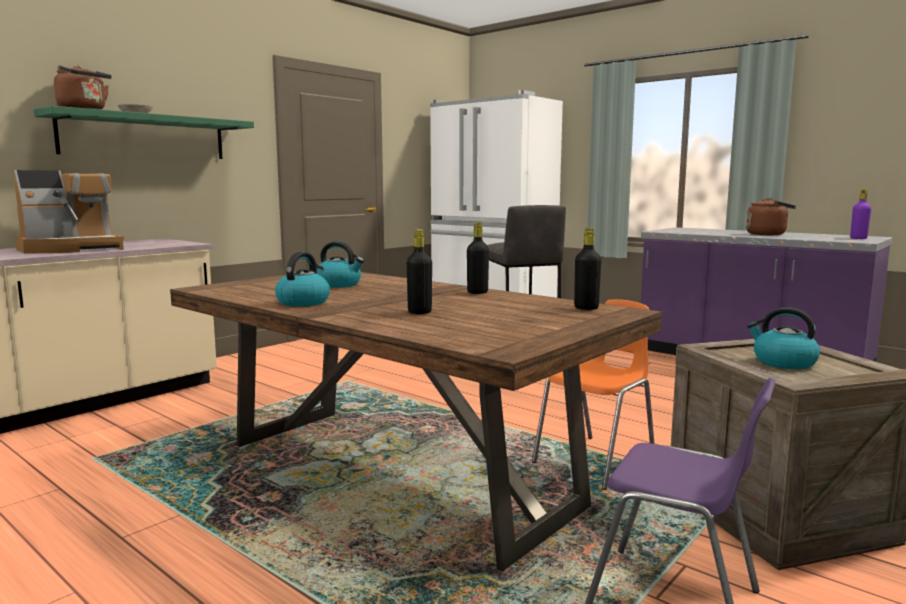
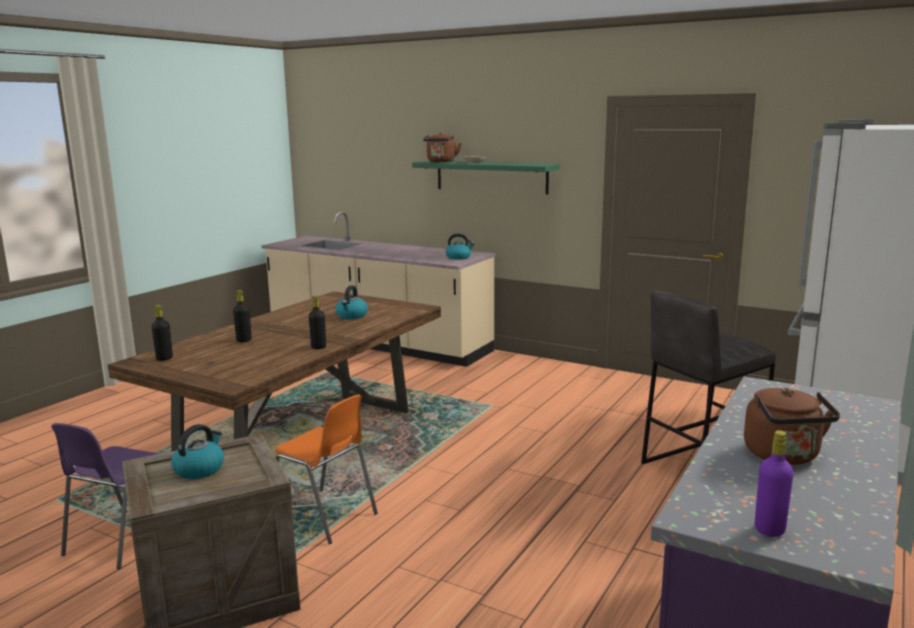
camera: 80 degrees right, 5 degrees up
(71, 249) = (408, 253): coffee machine -> none
(303, 302) = (282, 317): kettle -> kettle (459, 257)
(586, 308) = (248, 375): black bottle -> black bottle (164, 358)

